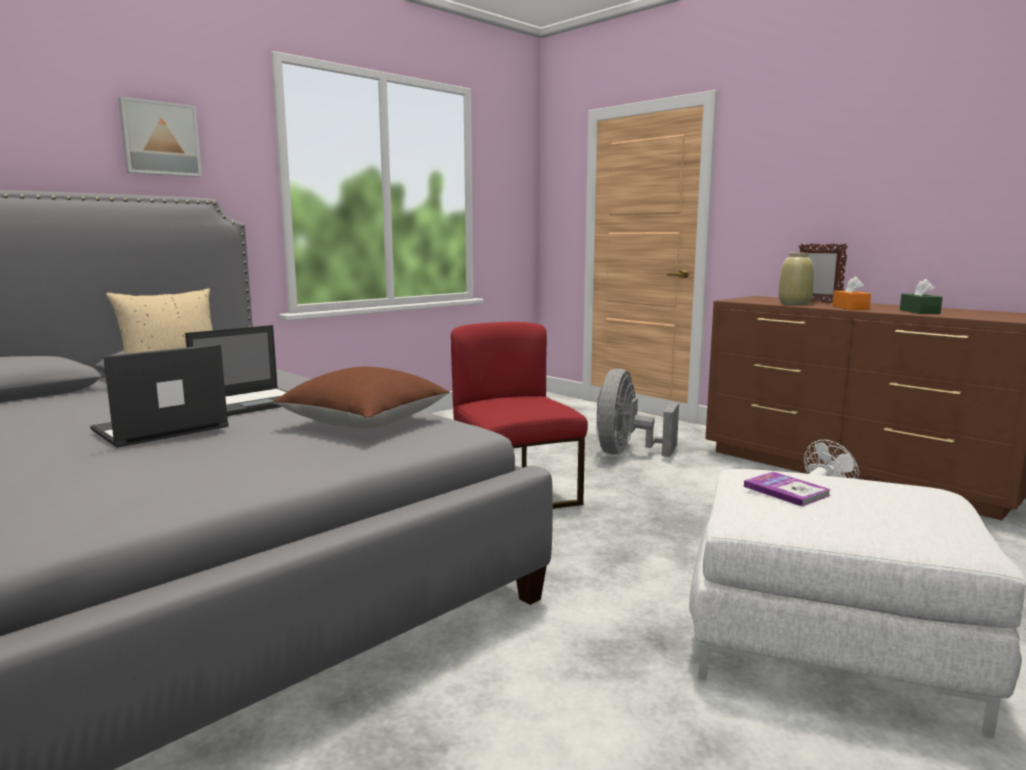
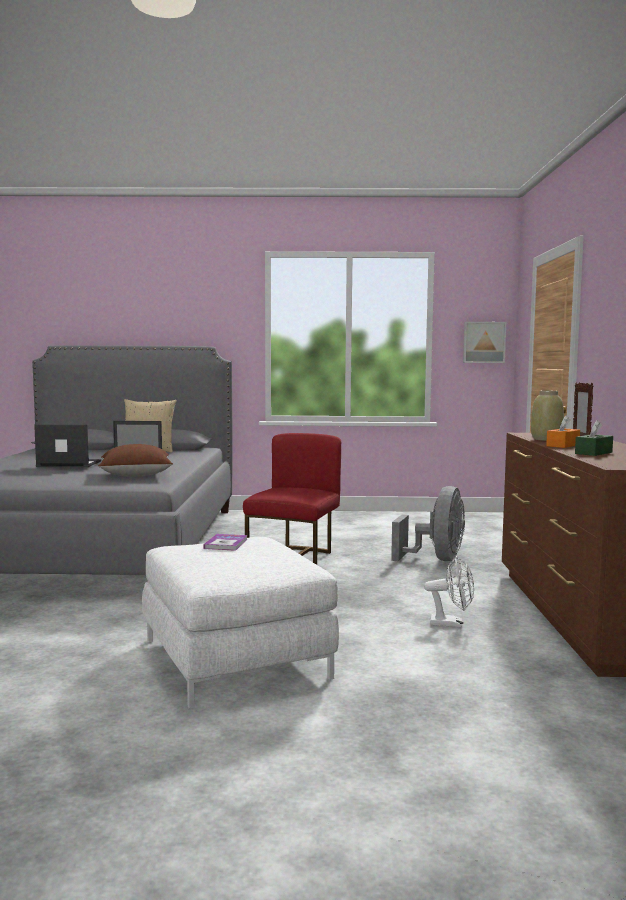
camera: 45 degrees right, 5 degrees down
(160, 139) = (191, 313): picture -> picture (484, 342)
(626, 453) = (436, 559): grey fan -> grey fan turned 135 degrees clockwise

